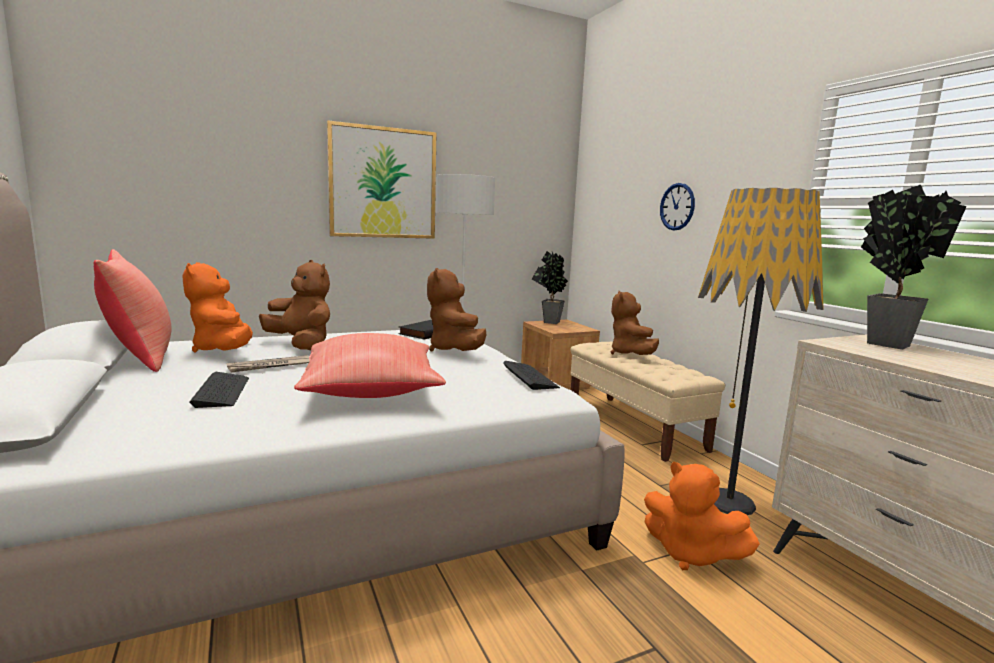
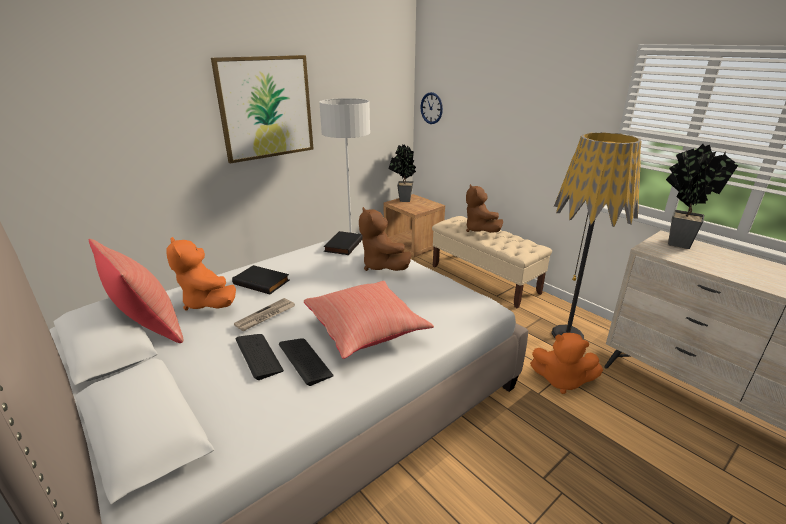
camera: 15 degrees left, 15 degrees up
(301, 345) = (262, 282): brown plush toy -> black book
(530, 377) = (456, 289): keyboard -> keyboard (305, 361)
(677, 206) = (512, 117): wall clock -> wall clock (431, 108)

